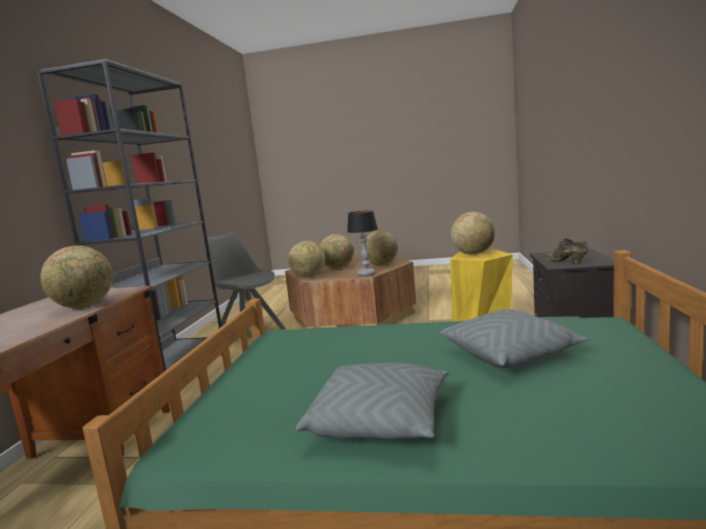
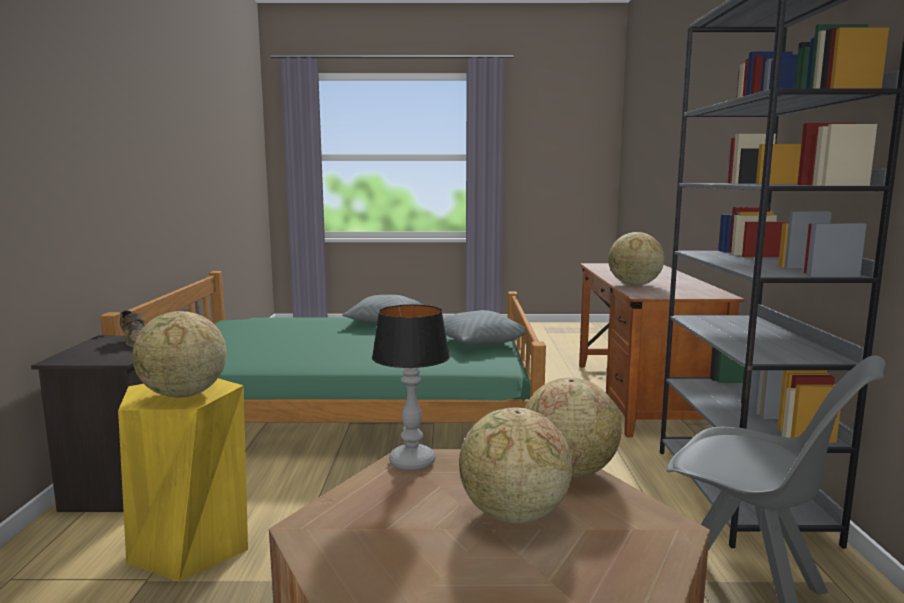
camera: 170 degrees right, 0 degrees up
(381, 265) = (372, 516): globe -> none
(510, 354) = (283, 343): grey pillow -> grey pillow (477, 343)

